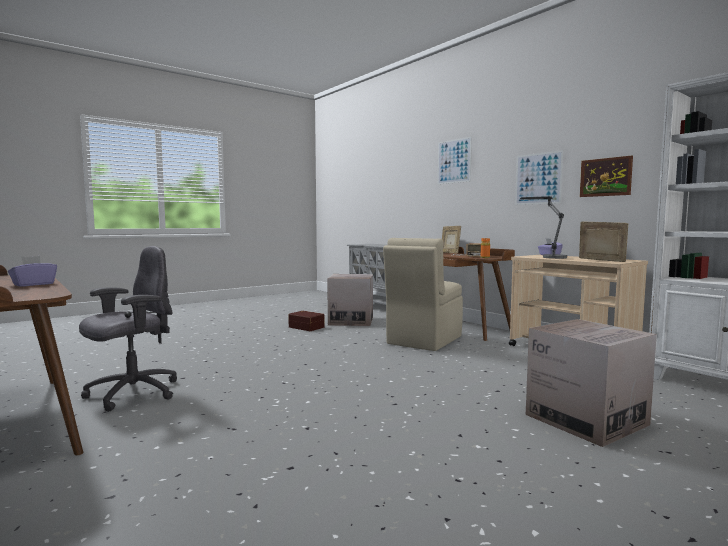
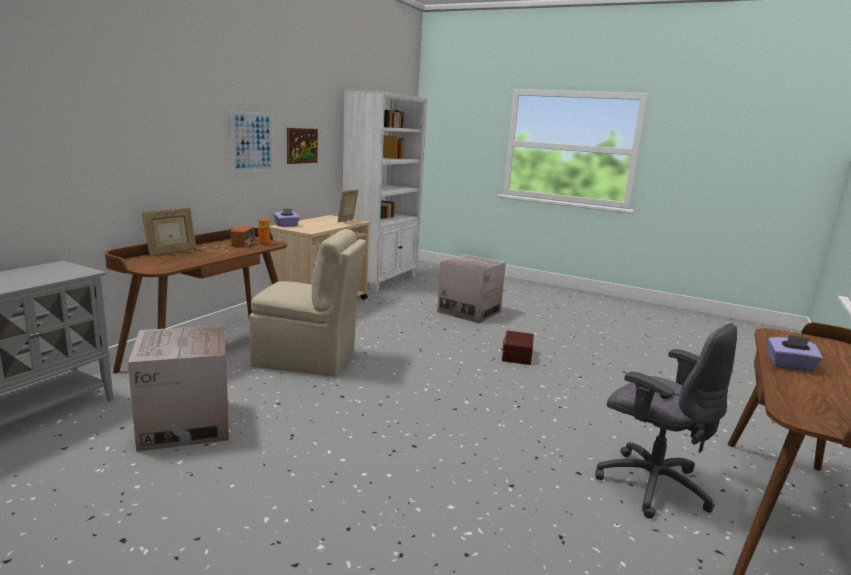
camera: 115 degrees left, 10 degrees up
(132, 393) = (651, 484): grey office chair -> grey office chair turned 150 degrees counterclockwise
(307, 327) = (250, 458): brown storage box -> brown storage box (515, 355)
(454, 161) = (135, 99): picture -> none
(548, 257) = (314, 227): table lamp -> none

